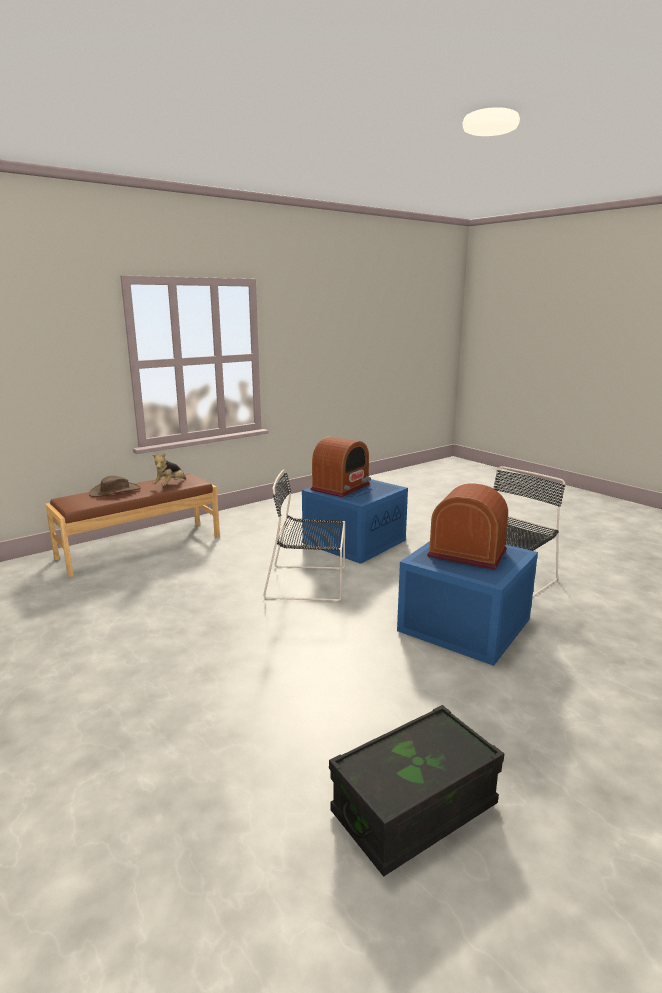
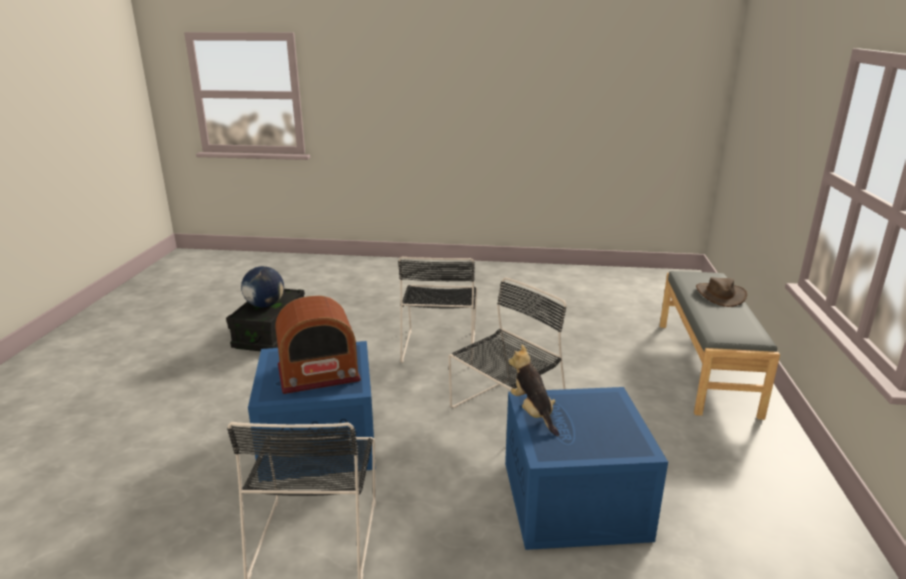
camera: 135 degrees right, 5 degrees up
(140, 547) = (706, 366): brown bench -> grey bench
(170, 485) = (717, 320): plush toy -> plush toy (533, 412)
(250, 655) = (439, 345): none -> black chair
(341, 487) = (600, 416): radio -> none
(421, 758) = (265, 305): none -> globe

